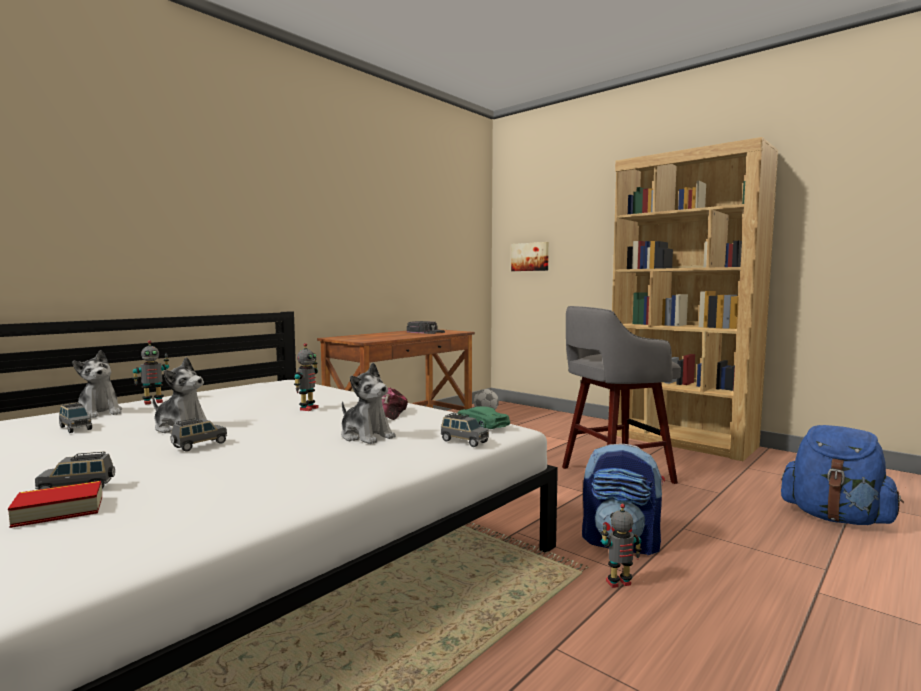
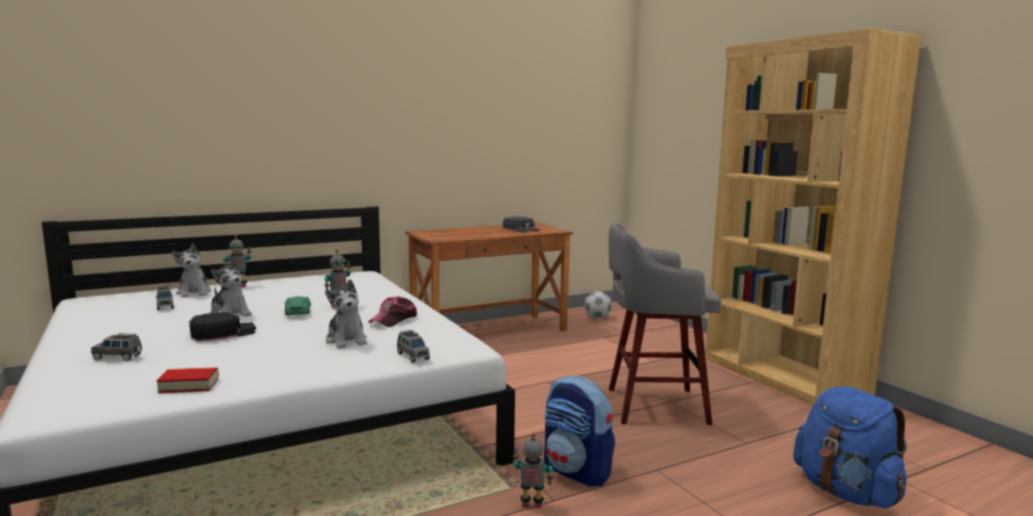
camera: 20 degrees right, 5 degrees up
(59, 511) = (94, 372): book -> book (189, 385)
(199, 445) = (223, 332): grey toy car -> black cap
(481, 424) = (454, 340): green toy car -> green toy car (297, 310)
(530, 257) = (664, 145): picture -> none

